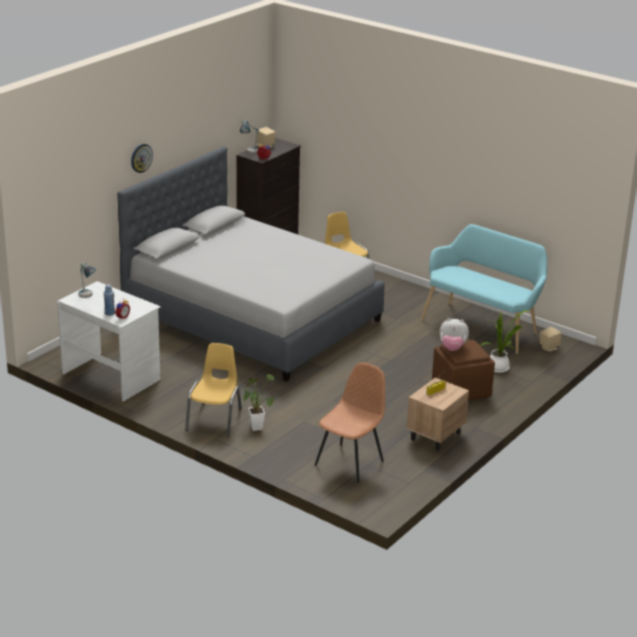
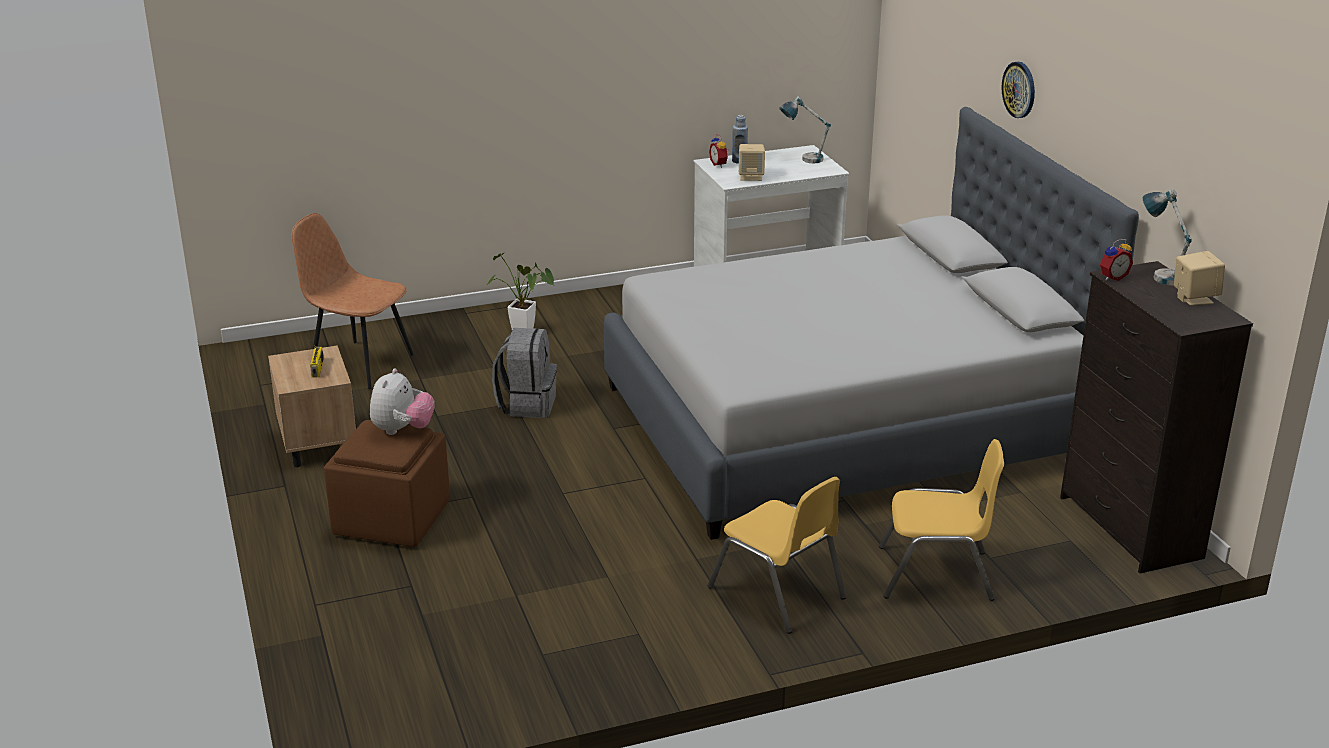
camera: 125 degrees right, 0 degrees up
(215, 420) = (577, 314): yellow chair -> yellow chair (777, 593)
(329, 396) = (527, 404): none -> grey backpack
(350, 462) = (359, 364): brown chair -> brown chair turned 135 degrees clockwise
(452, 348) = (402, 430): plush toy -> plush toy turned 150 degrees clockwise
(483, 325) = (563, 653): turquoise bench -> none
(499, 368) = (399, 592): potted plant -> none
(549, 347) = (387, 694): beige speaker -> beige speaker (751, 177)

